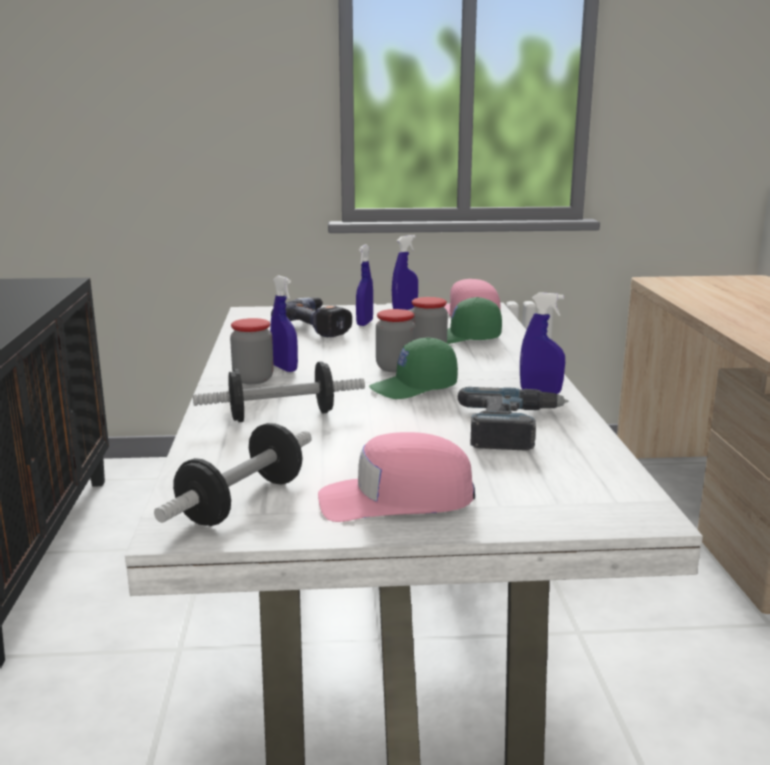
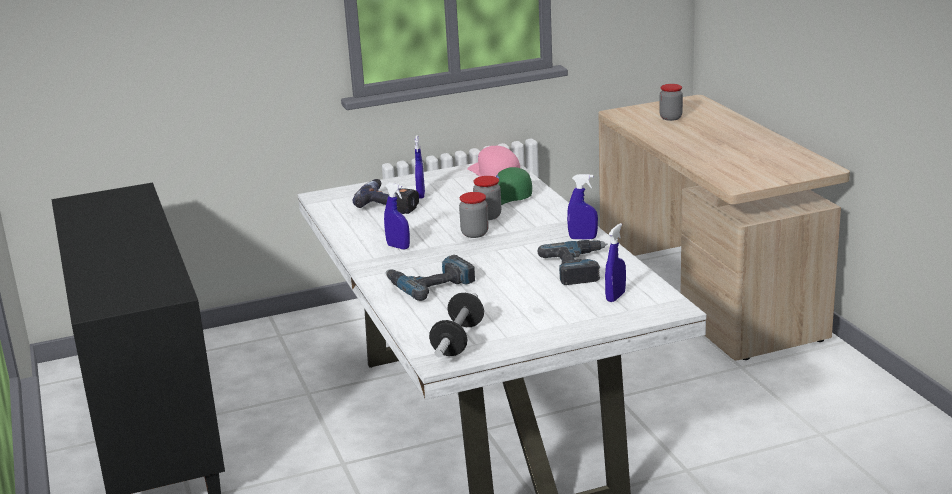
camera: 15 degrees left, 5 degrees up
(253, 379) = (384, 259): jar -> jar (670, 118)
(281, 416) = (430, 284): dumbbell -> power drill
(396, 499) = (541, 323): pink cap -> none
(405, 309) = (441, 176): blue spray bottle -> blue spray bottle (615, 297)
(414, 388) = (499, 248): green cap -> none

